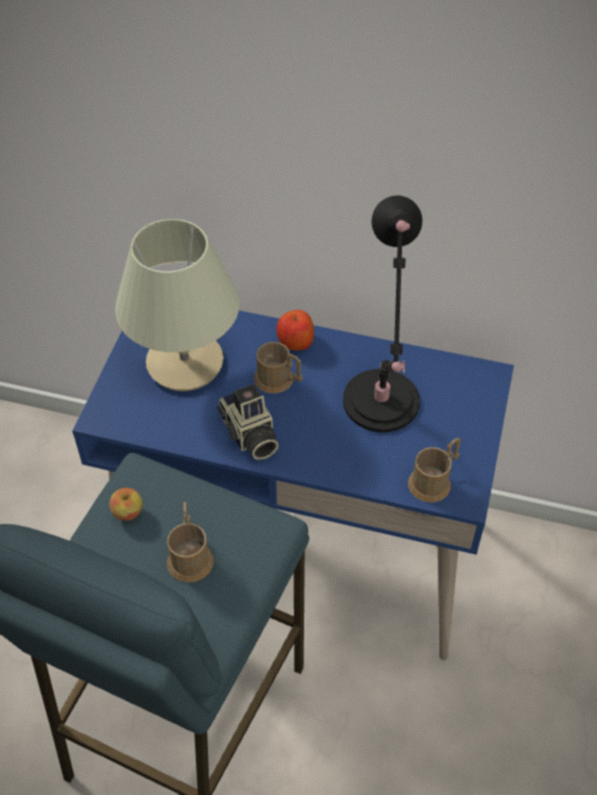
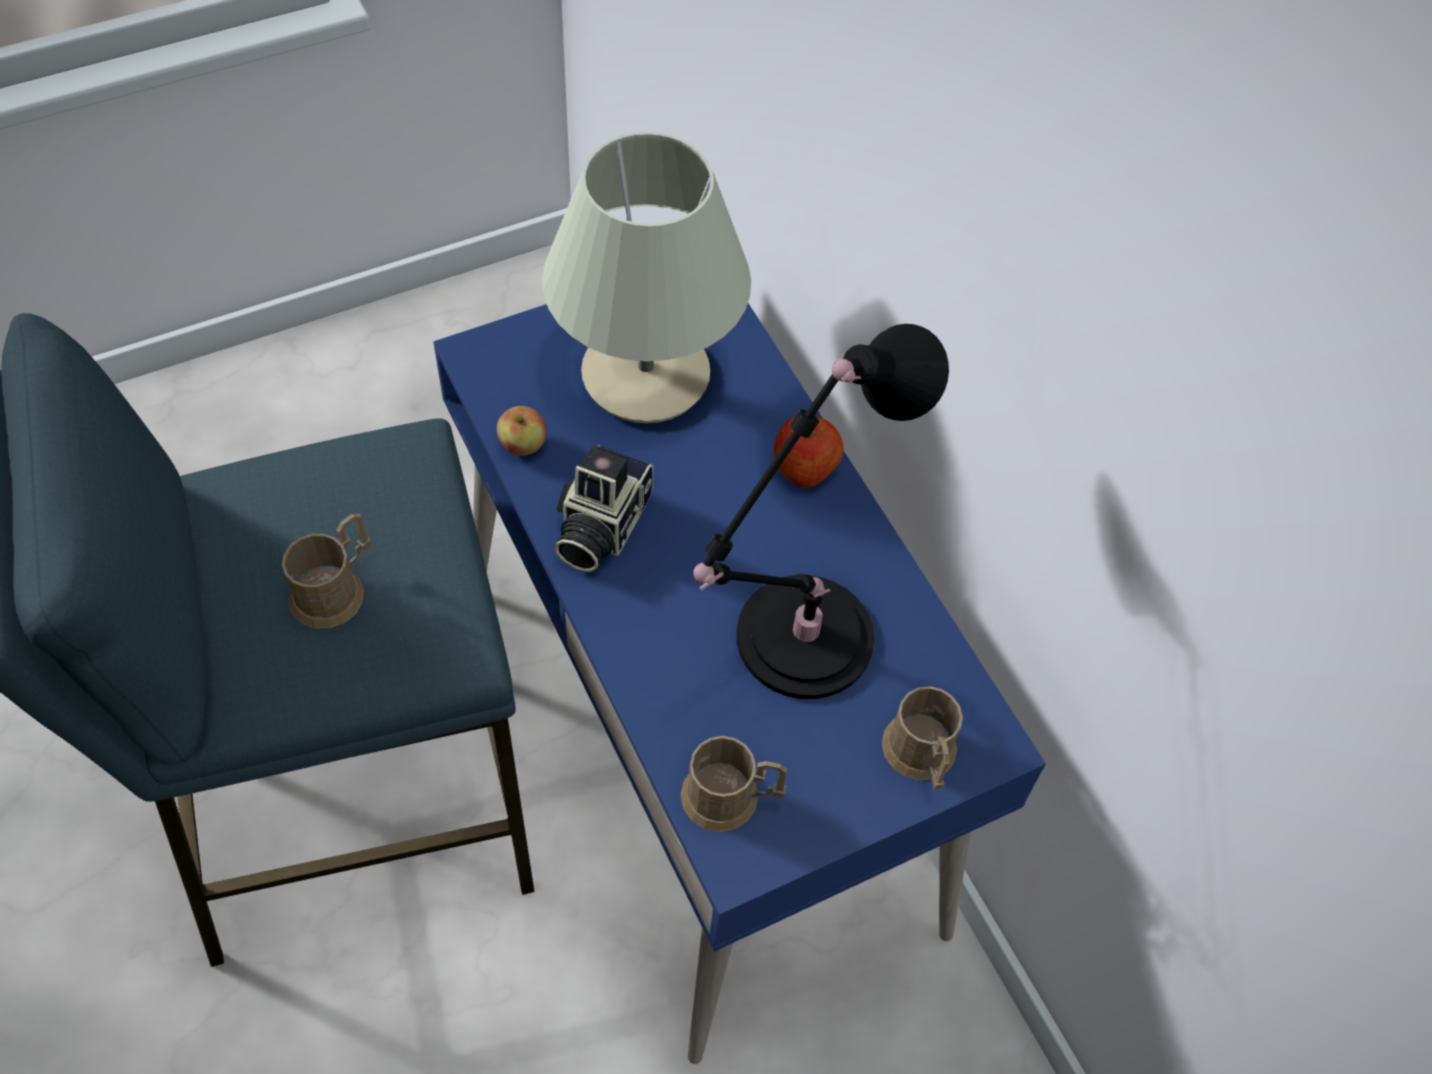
camera: 45 degrees right, 5 degrees up
(128, 512) = (342, 479): apple -> apple (523, 445)
(279, 380) = (720, 495): brown mug -> brown mug (921, 756)

